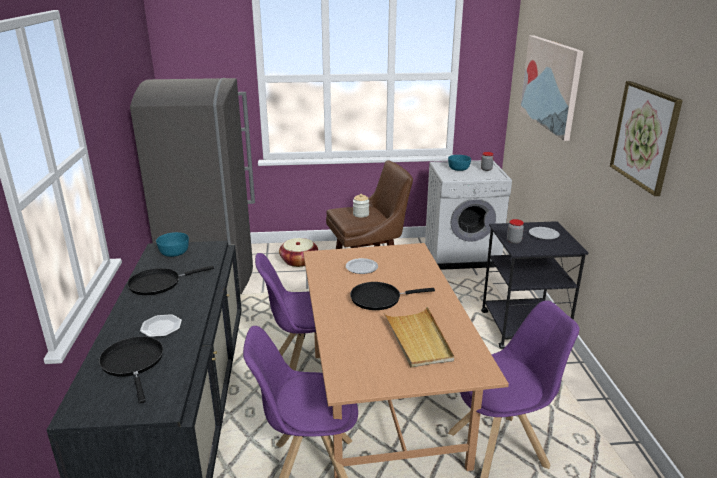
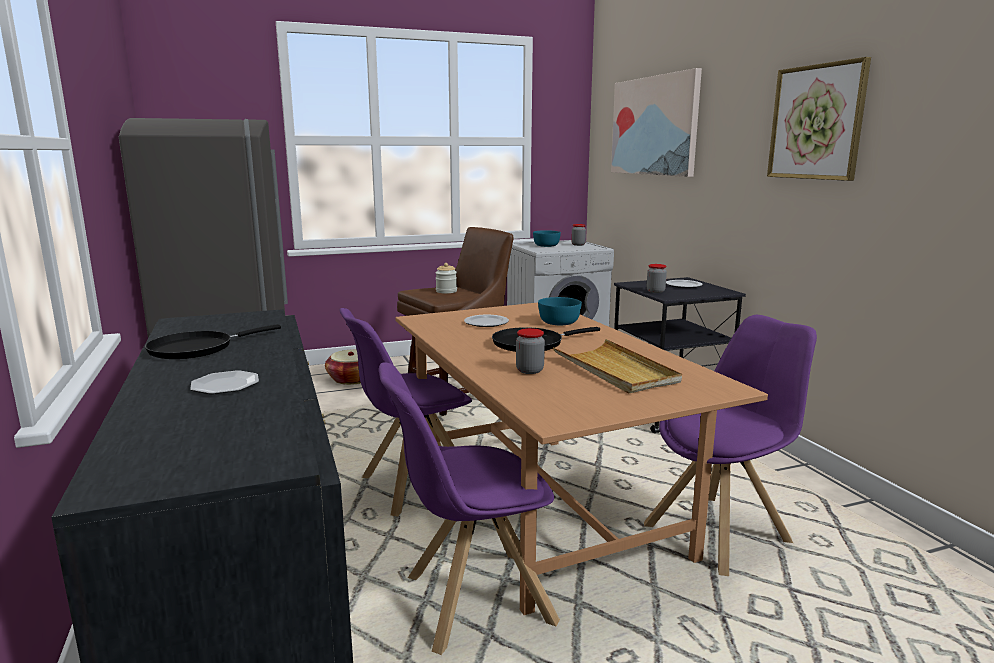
camera: 15 degrees left, 10 degrees down
(133, 363) = (195, 423): black frying pan -> none
(173, 252) = (206, 322): turquoise bowl -> turquoise bowl (558, 322)
(359, 330) = (529, 370): none -> jar

